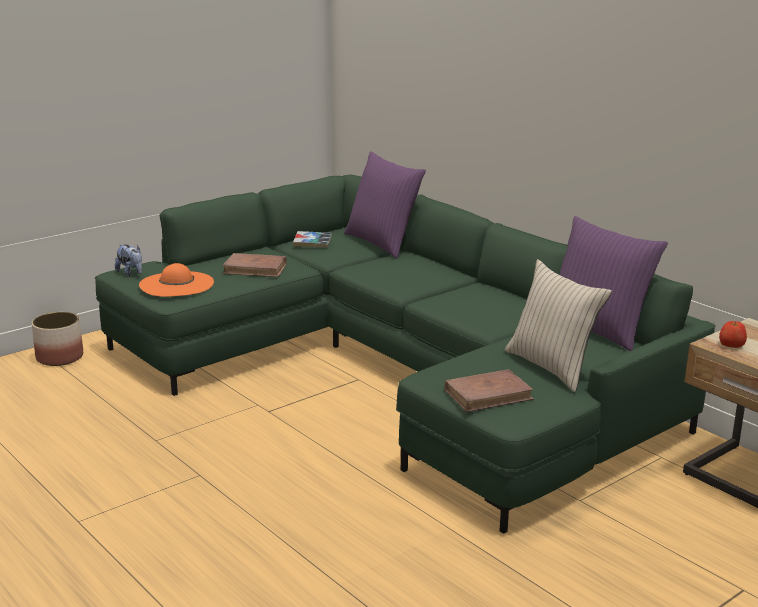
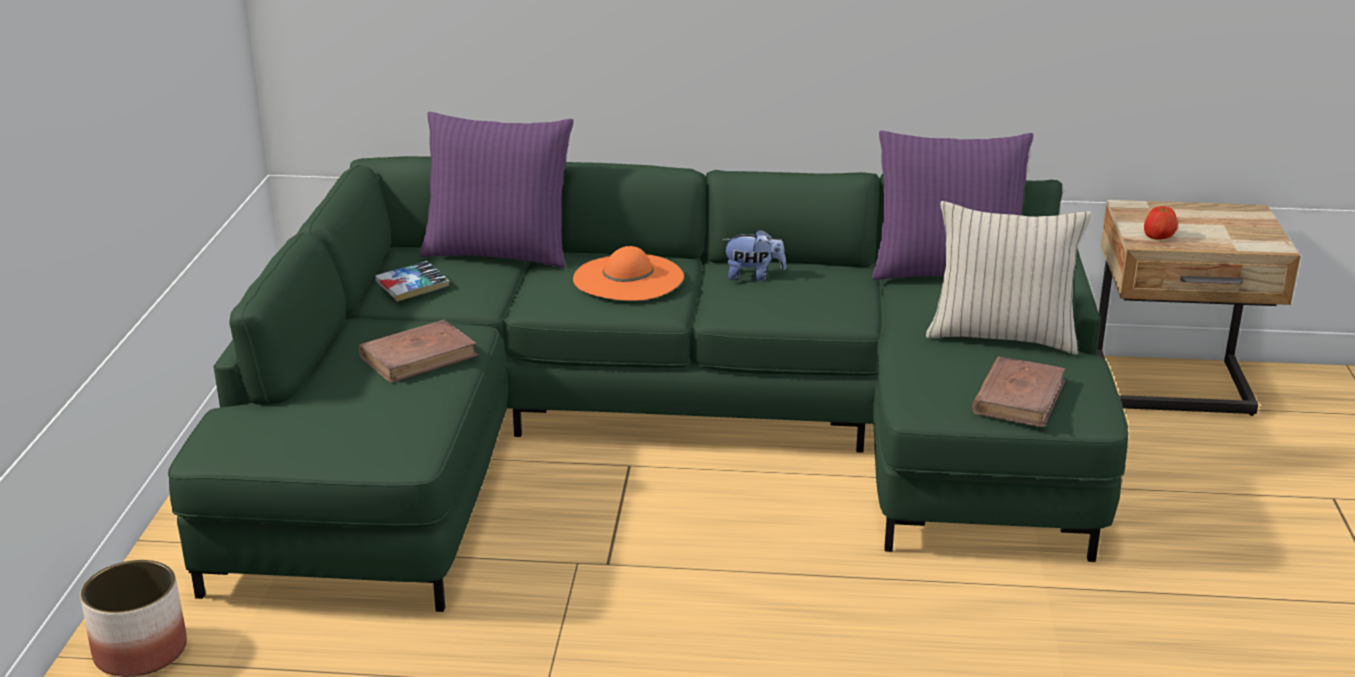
camera: 45 degrees left, 5 degrees up
(131, 273) = (241, 443): plush toy -> plush toy (753, 276)
(176, 284) = (361, 428): orange hat -> orange hat (628, 278)

